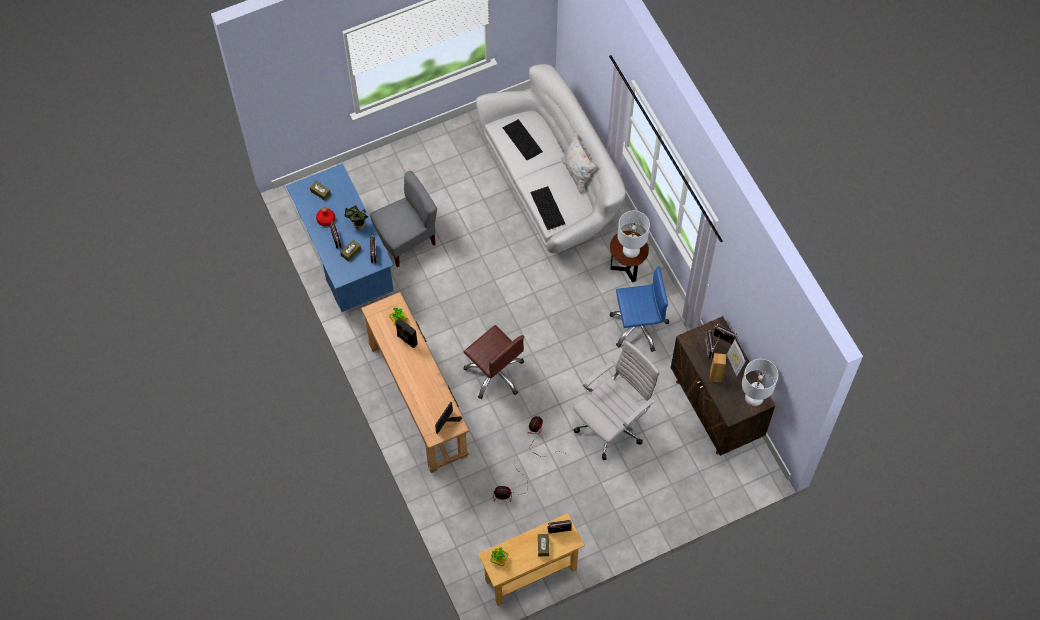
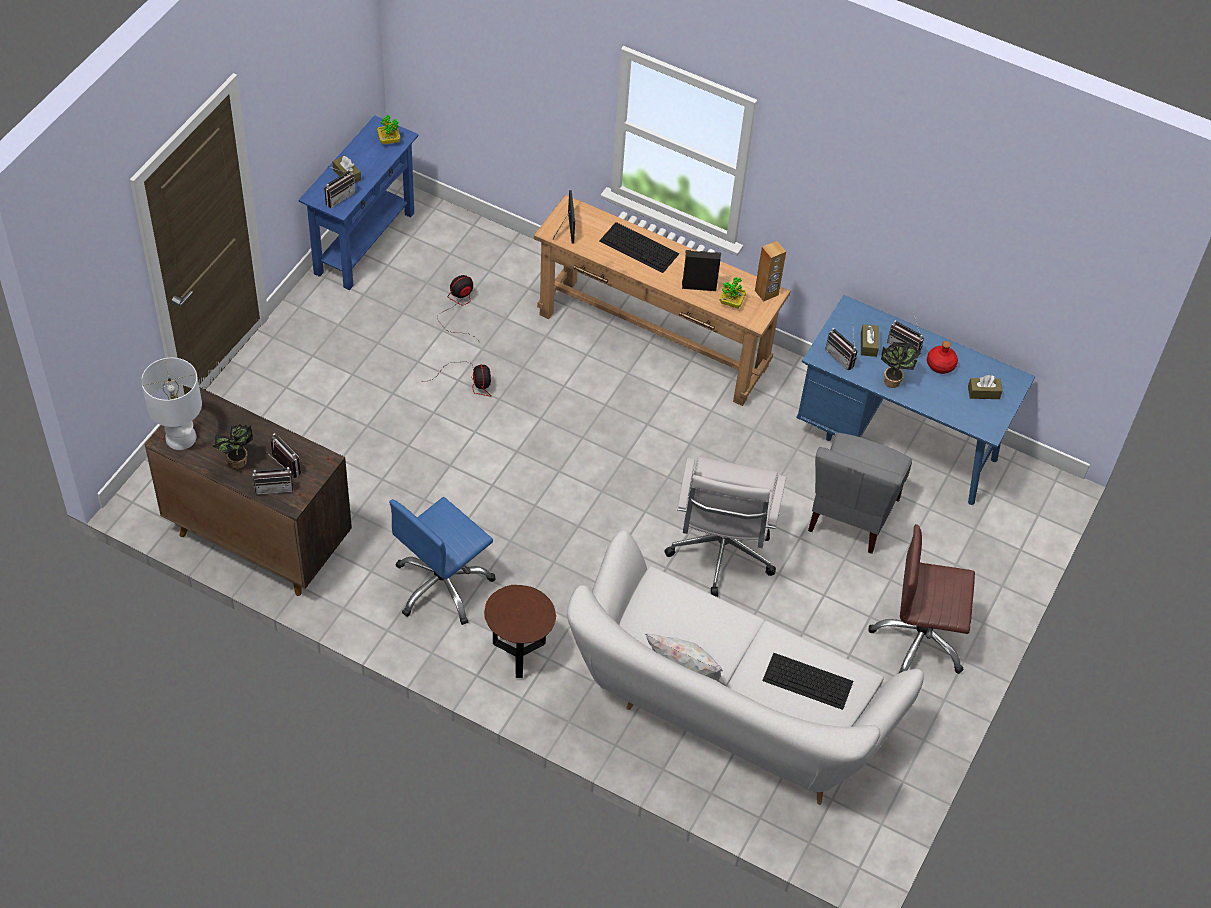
camera: 140 degrees right, 10 degrees down
(495, 373) = (586, 421): brown office chair -> brown office chair (920, 639)
(530, 574) = (364, 243): beige console table -> blue console table
(547, 207) = (683, 601): keyboard -> keyboard (640, 247)
(612, 425) = (385, 445): white office chair -> white office chair (720, 555)
(631, 250) = (514, 611): white table lamp -> none
(715, 376) = (253, 435): brown speaker -> brown speaker (766, 293)
(734, 364) = (237, 464): picture frame -> potted plant

